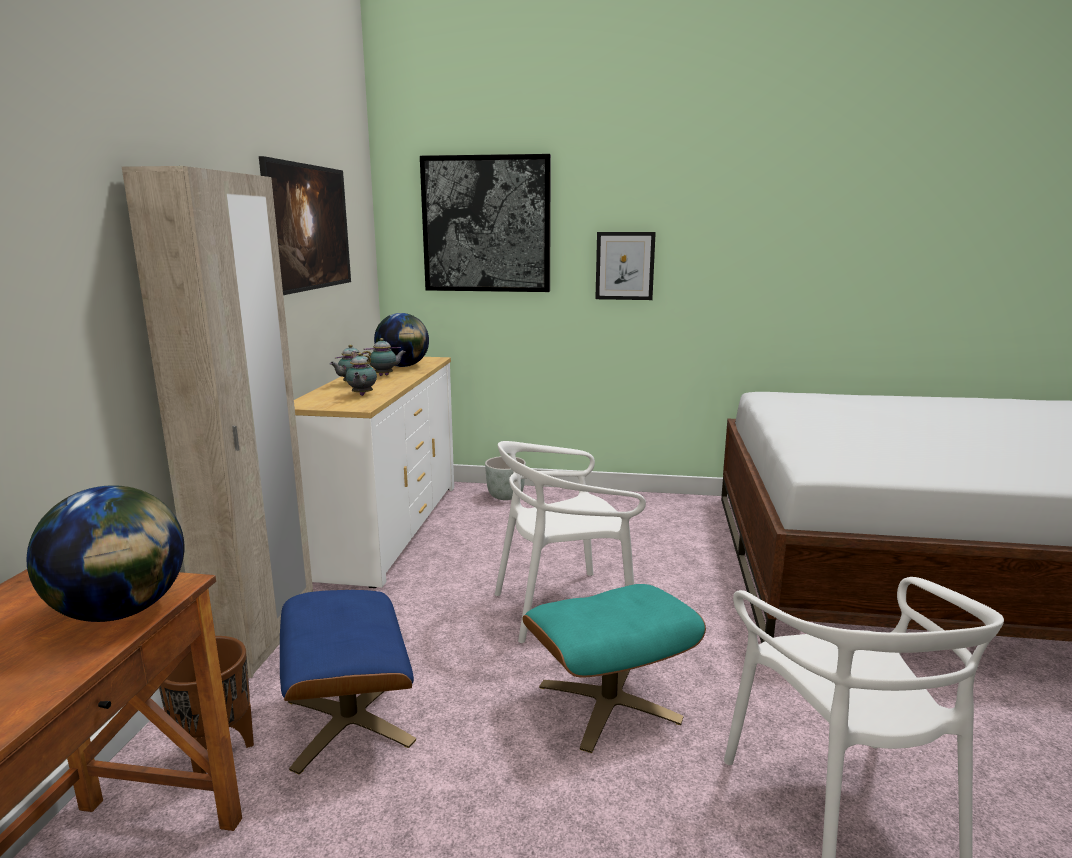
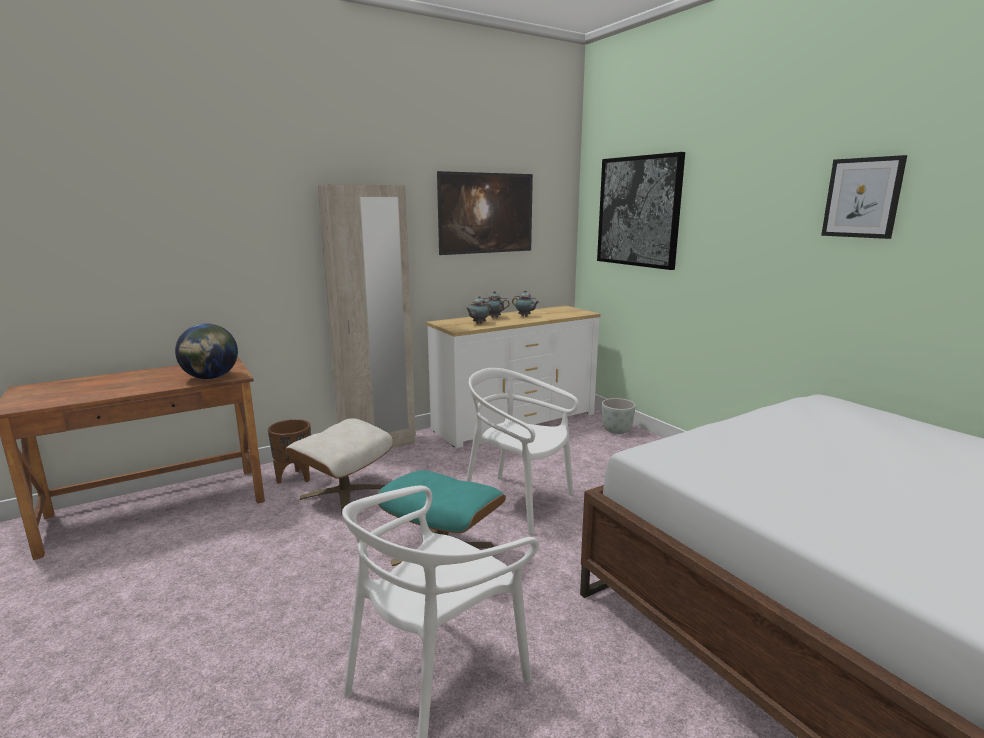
camera: 50 degrees right, 0 degrees up
(348, 721) = (344, 492): blue ottoman -> beige ottoman
(403, 366) = (553, 313): globe -> none
(625, 266) = (732, 252): picture -> picture (862, 198)

